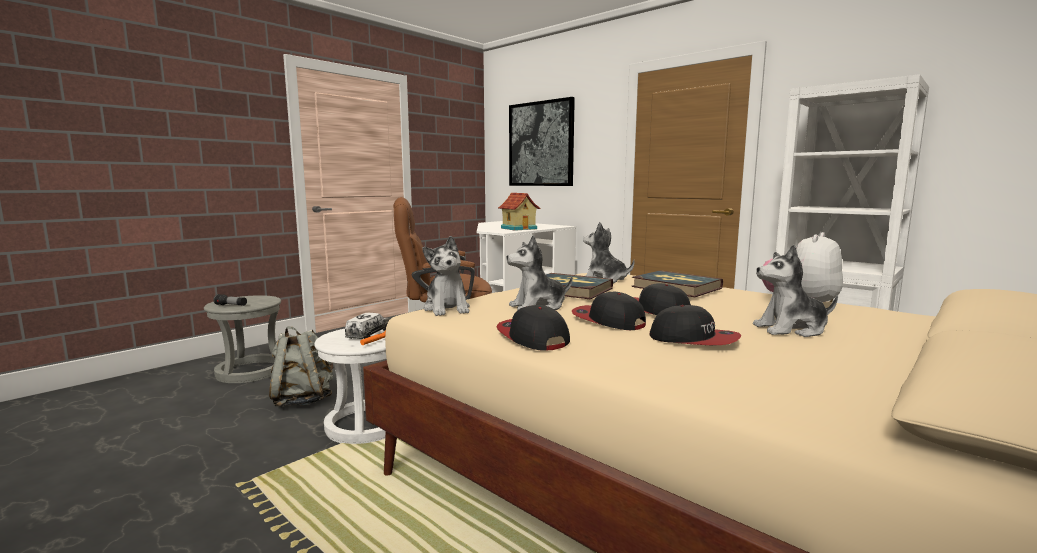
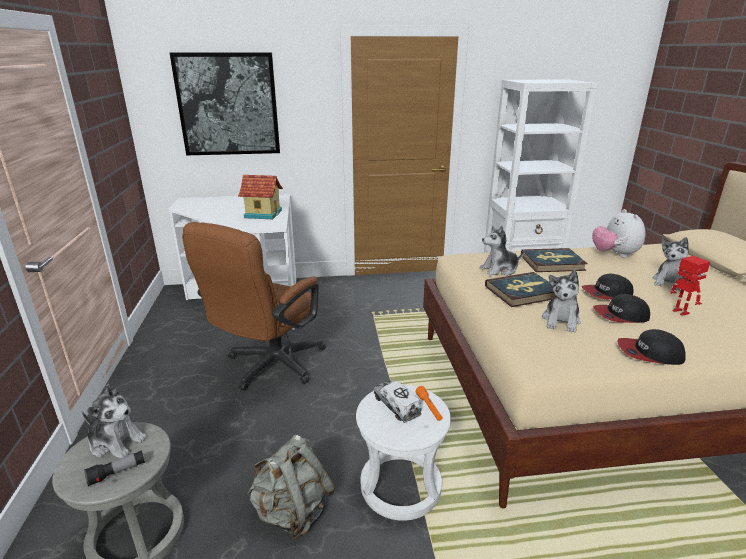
camera: 50 degrees left, 15 degrees up
(447, 308) = (535, 354): plush toy -> plush toy (116, 441)
(694, 339) = (680, 312): cap -> toy robot

